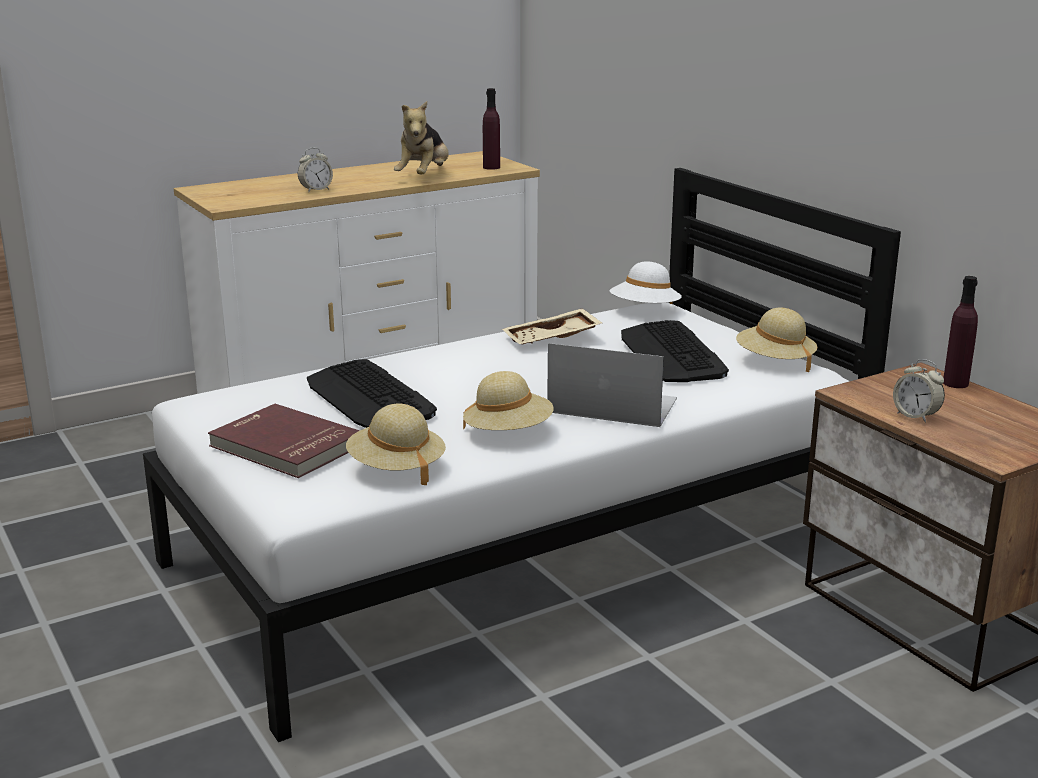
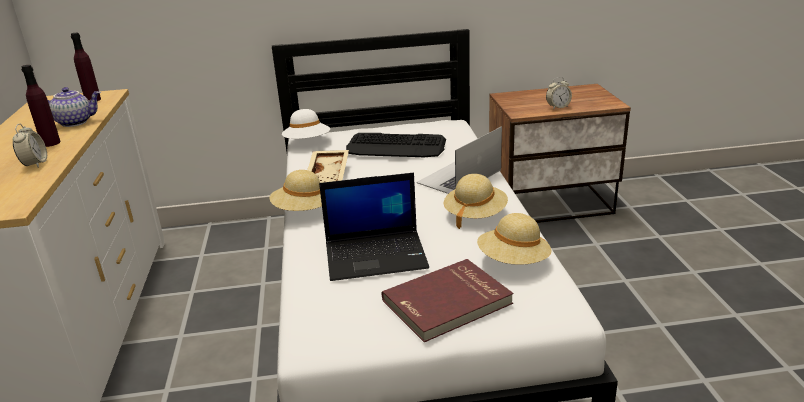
camera: 65 degrees left, 5 degrees up
(369, 397) = (377, 255): keyboard -> laptop
(424, 176) = (75, 122): plush toy -> teapot
(774, 361) = (426, 127): beige hat -> beige hat (302, 211)
(955, 383) = (522, 93): purple bottle -> purple bottle (50, 143)

